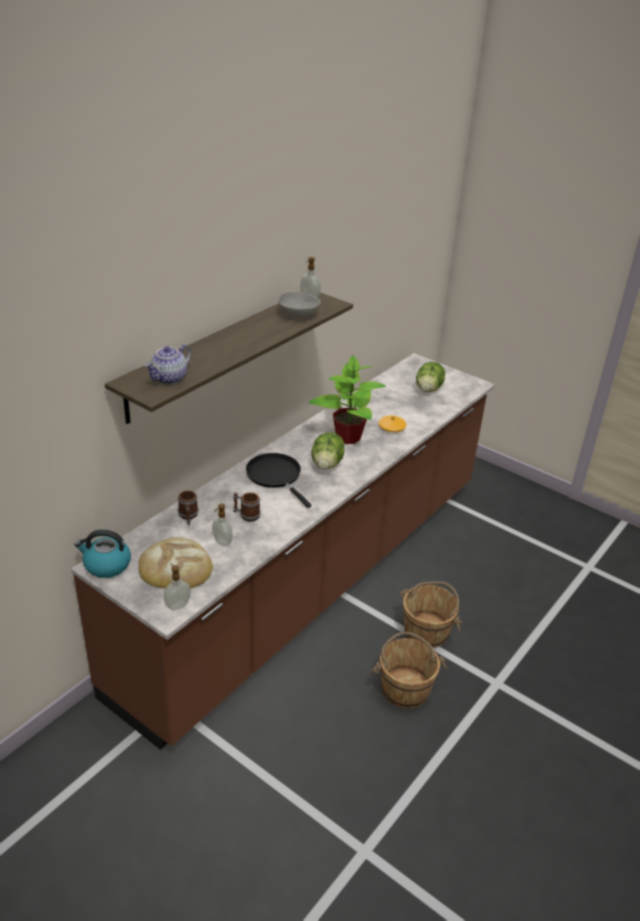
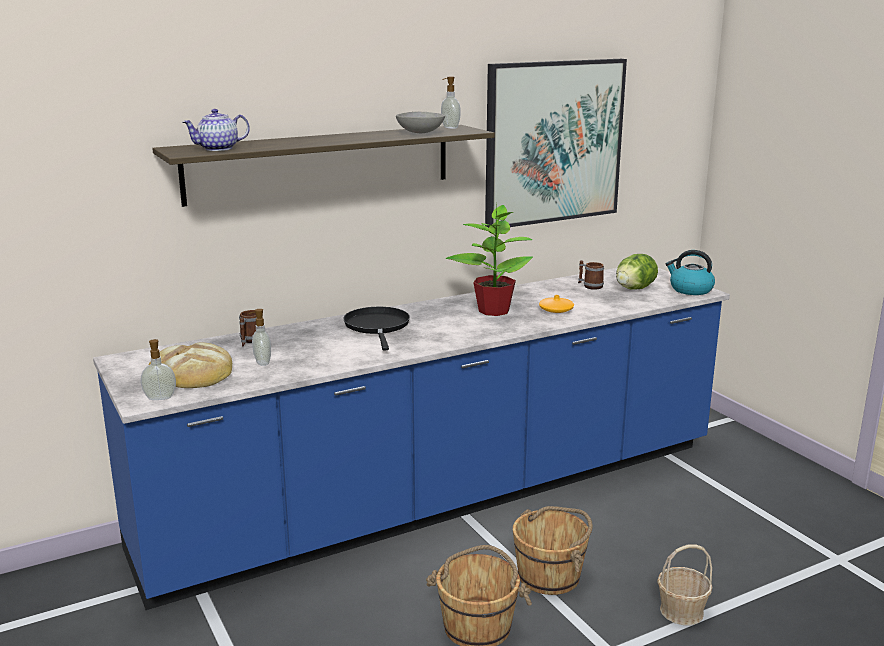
camera: 25 degrees right, 15 degrees down
(106, 565) = (128, 360): kettle -> kettle (690, 290)
(246, 515) = (311, 348): mug -> mug (589, 286)
(313, 580) = (442, 498): brown counter -> blue counter
(327, 464) = (445, 326): lettuce -> none
(364, 281) = (553, 142): none -> picture
(520, 636) = (681, 611): none -> basket

